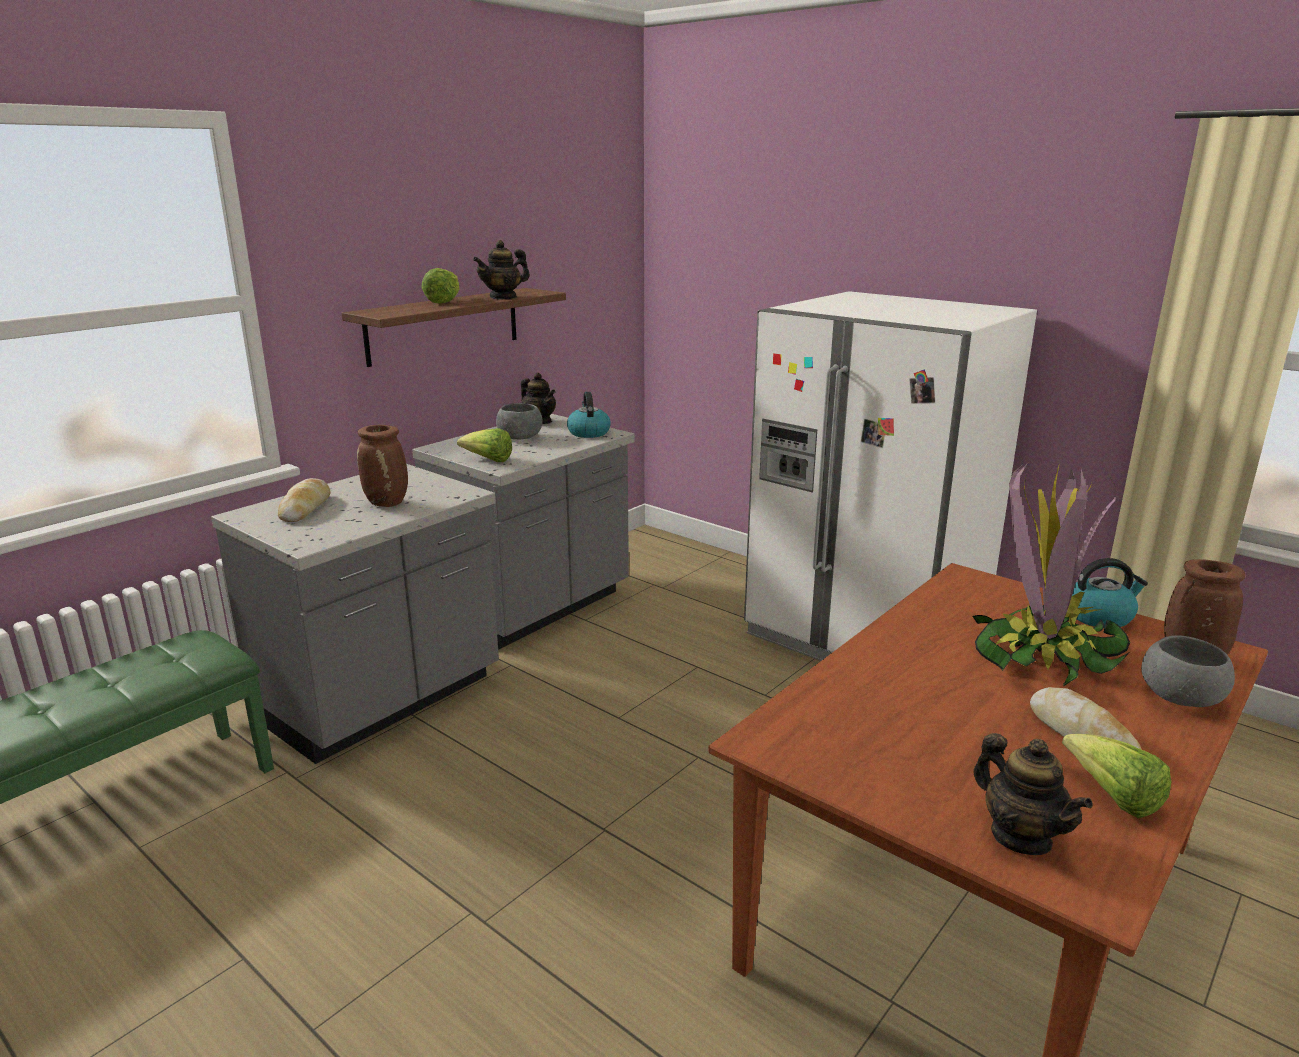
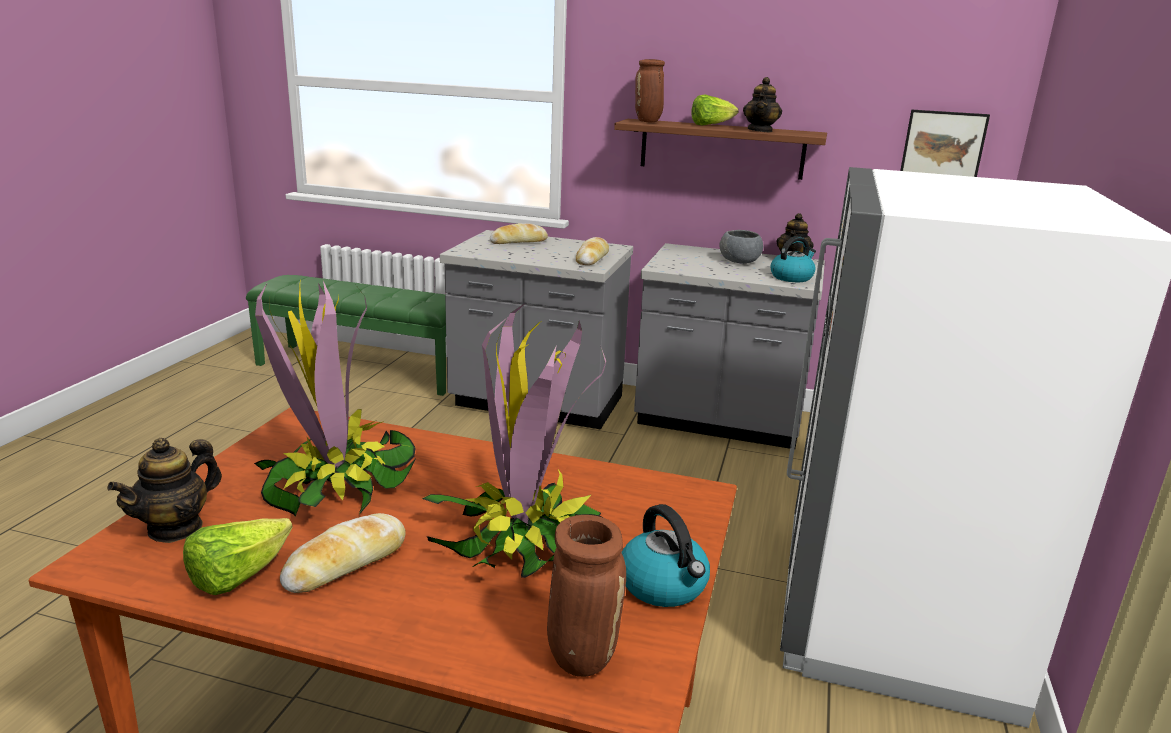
camera: 65 degrees right, 0 degrees up
(388, 503) = (548, 254): brown vase -> brown vase (648, 121)
(431, 487) = (592, 258): none -> bread
(489, 460) = (670, 262): lettuce -> none
(503, 297) = (760, 131): teapot -> teapot turned 105 degrees counterclockwise
(603, 285) = (942, 149): none -> picture
(928, 730) = (336, 483): none -> potted plant
(1181, 698) = (462, 637): grey bowl -> none

